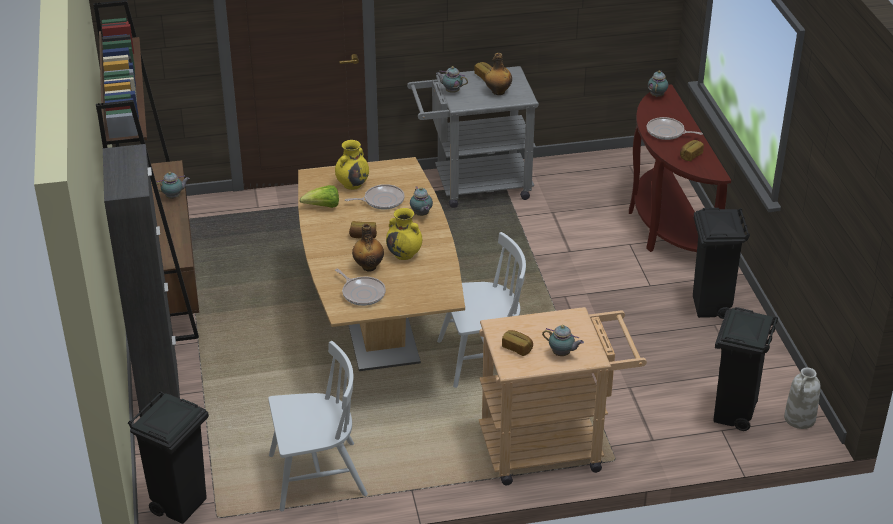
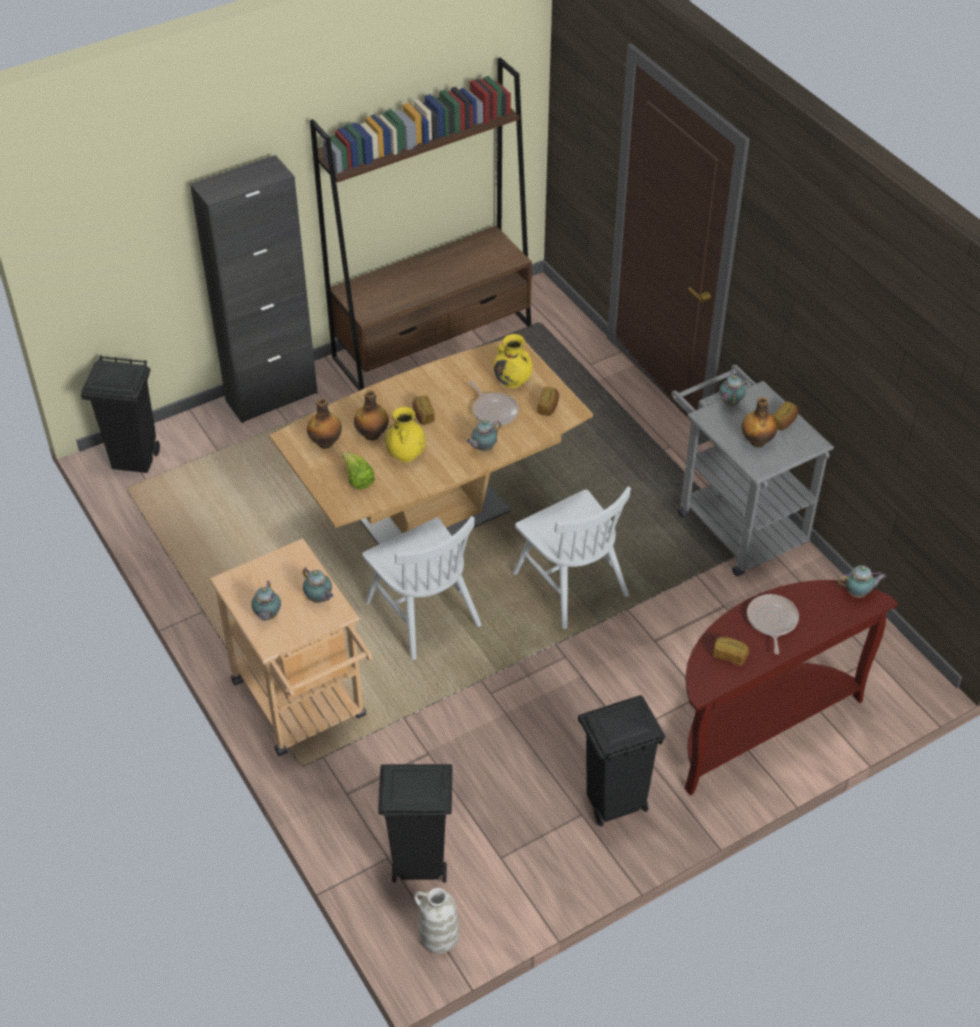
camera: 70 degrees right, 10 degrees up
(174, 197) = (465, 277): teapot -> teapot (319, 599)
(316, 476) = (200, 537): white chair -> white chair (570, 583)
(323, 207) = (460, 372): lettuce -> lettuce (357, 479)
(362, 293) = (326, 442): frying pan -> bottle
(517, 348) = (264, 578): bread -> bread (548, 407)

